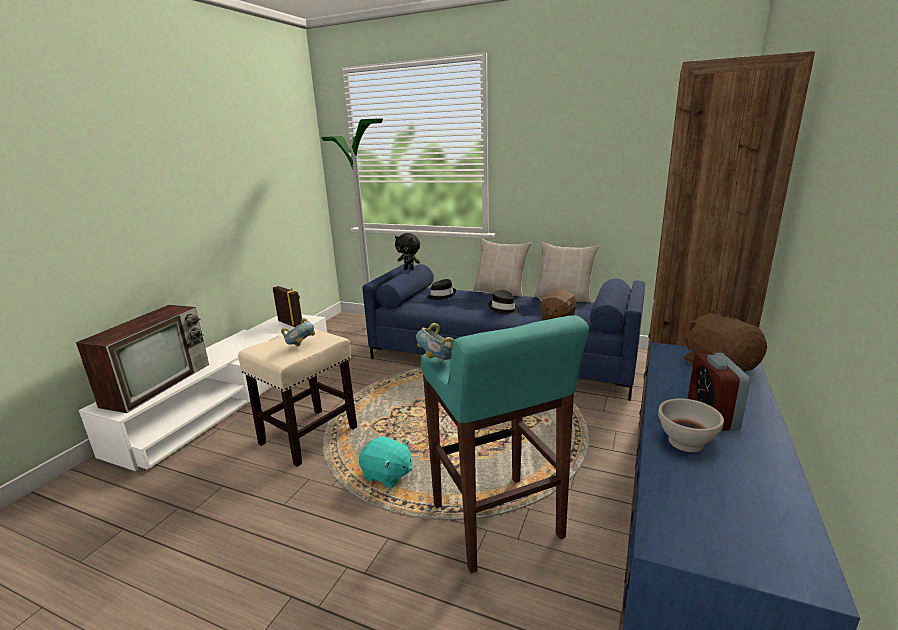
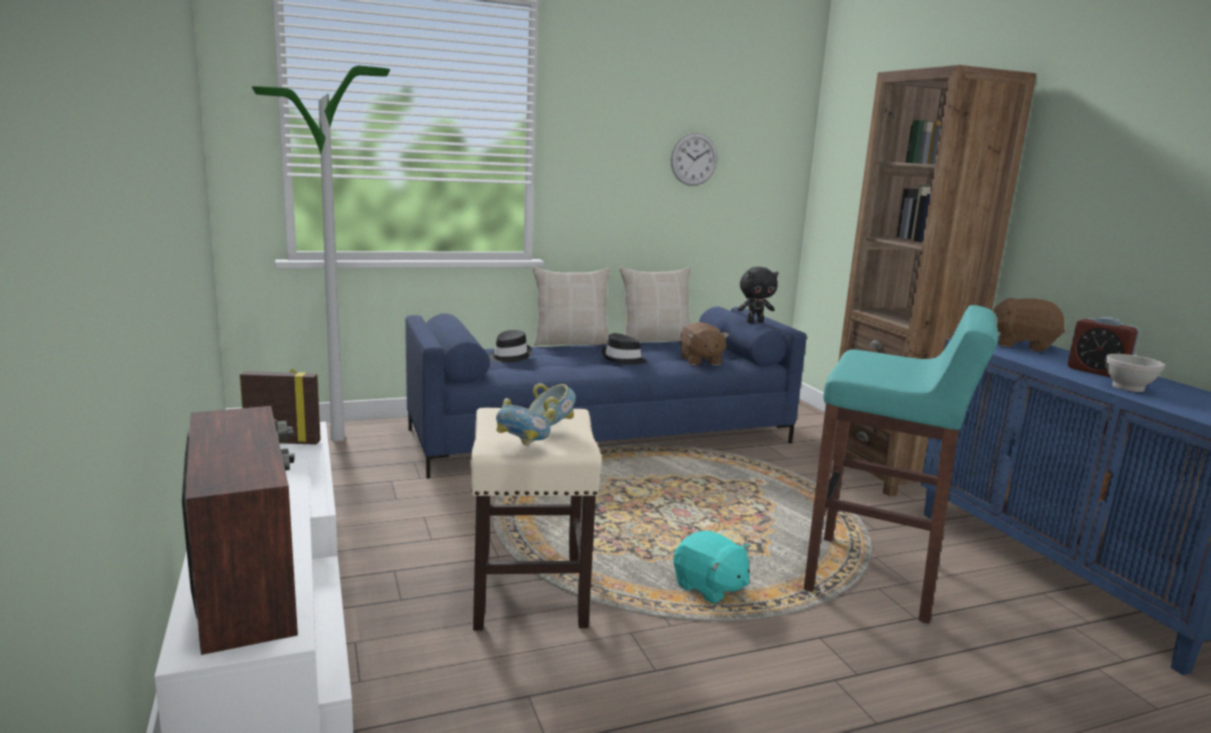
camera: 45 degrees left, 5 degrees down
(387, 475) = (709, 588): turquoise plush toy -> turquoise plush toy turned 60 degrees clockwise
(409, 269) = (445, 321): black plush toy -> black plush toy (754, 322)
(437, 362) = (868, 380): bowl -> bowl (523, 447)
(613, 158) = (694, 159): none -> wall clock

